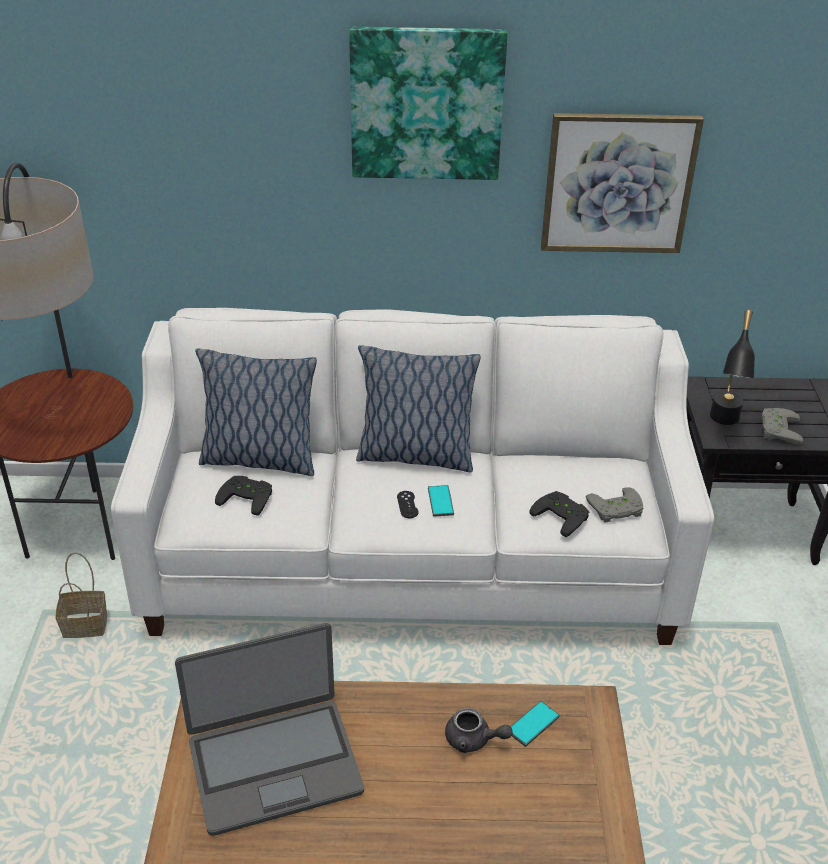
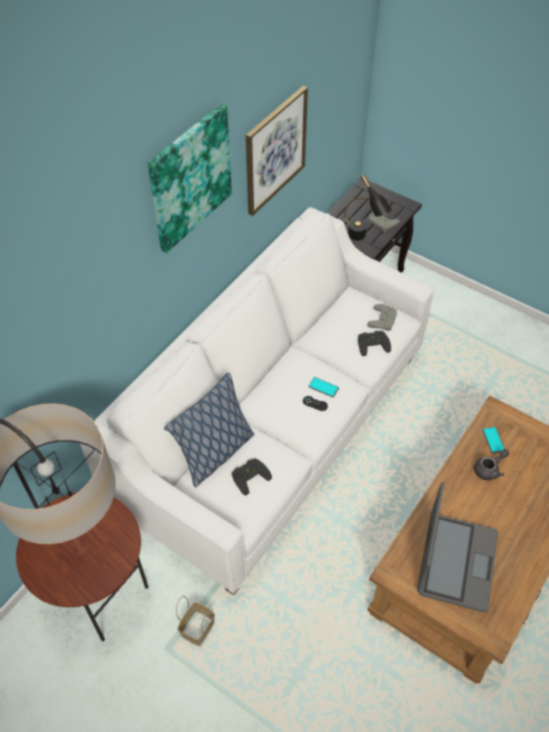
camera: 55 degrees left, 15 degrees up
(414, 456) = (274, 377): pillow -> none

